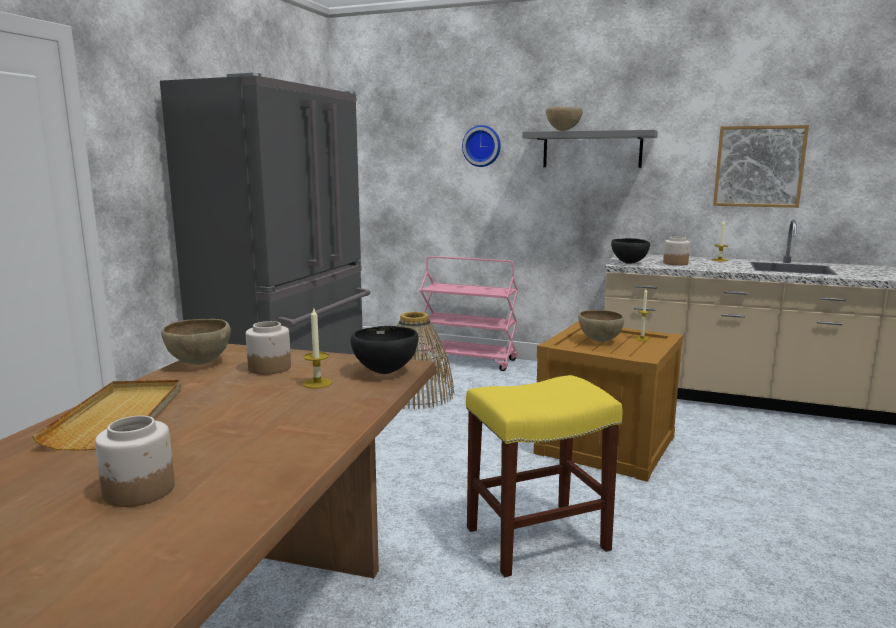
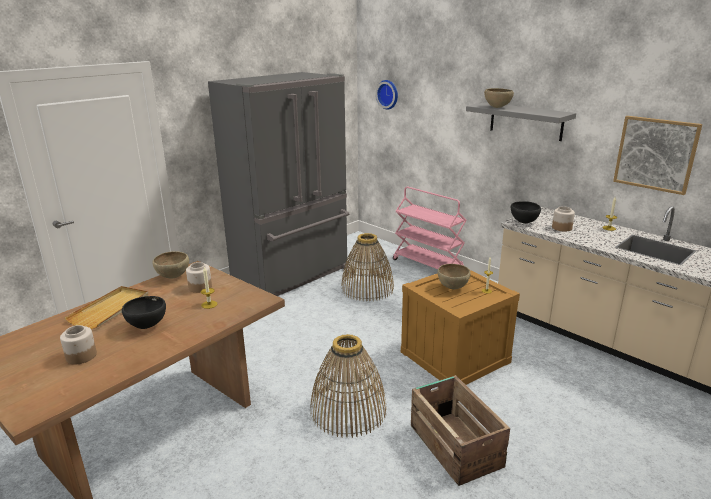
camera: 25 degrees right, 10 degrees up
(386, 372) = (249, 303): black bowl -> black bowl (147, 326)
(482, 146) = (450, 108): wall clock -> wall clock (388, 94)
(538, 538) = (348, 410): yellow stool -> basket
(718, 540) = (455, 445): none -> crate

